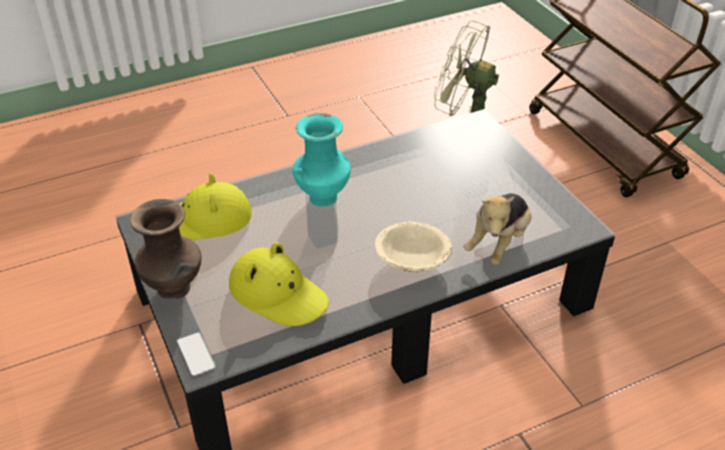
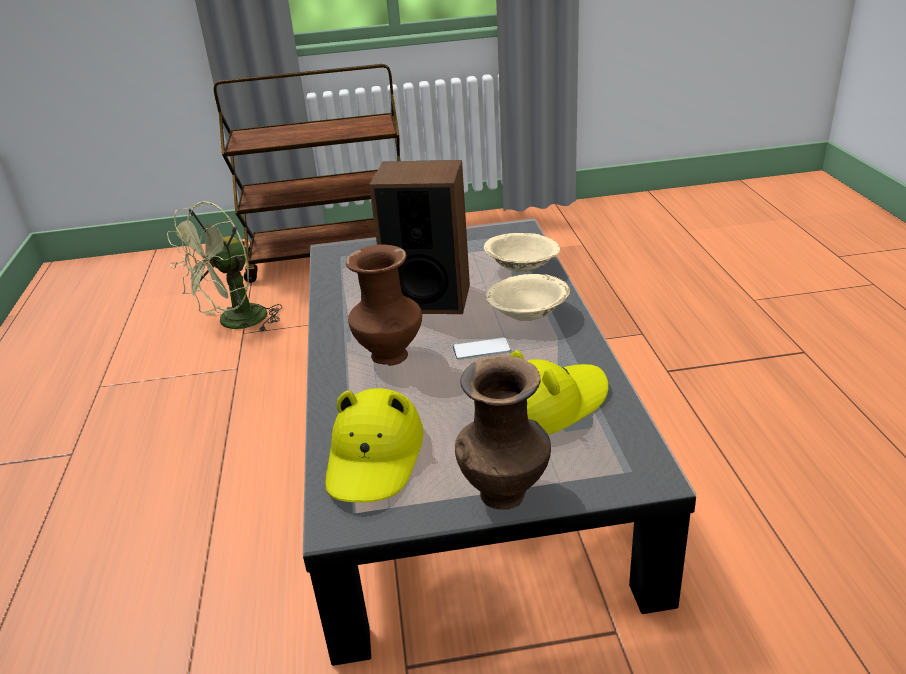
camera: 70 degrees left, 10 degrees down
(196, 354) = (634, 480): phone -> phone (481, 348)
(322, 198) = (390, 357): turquoise vase -> brown vase
(416, 197) = (428, 298): none -> speaker
(498, 243) = (522, 267): plush toy -> beige bowl

